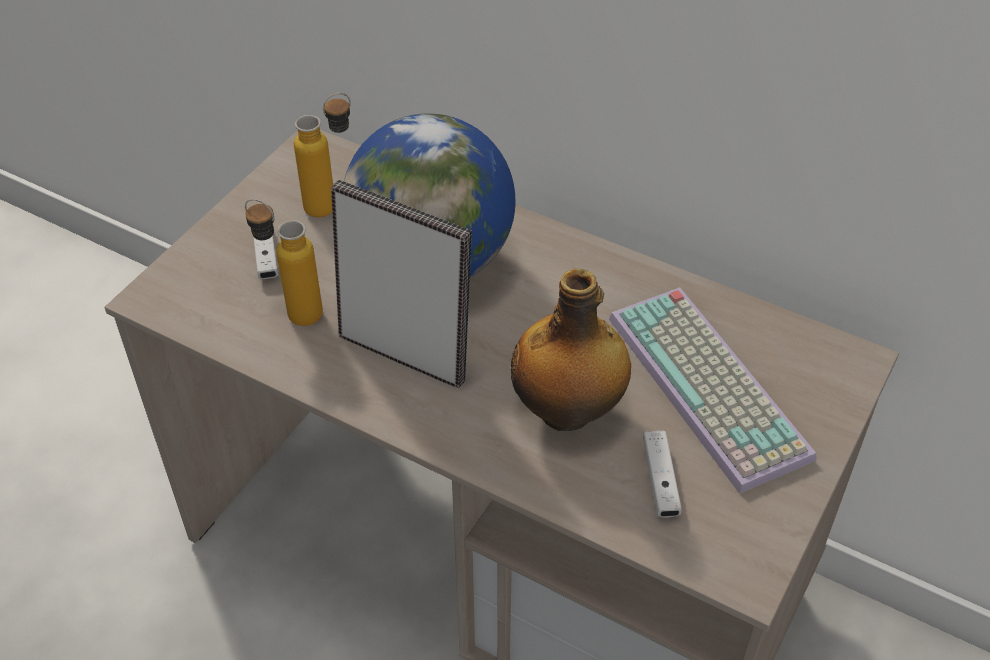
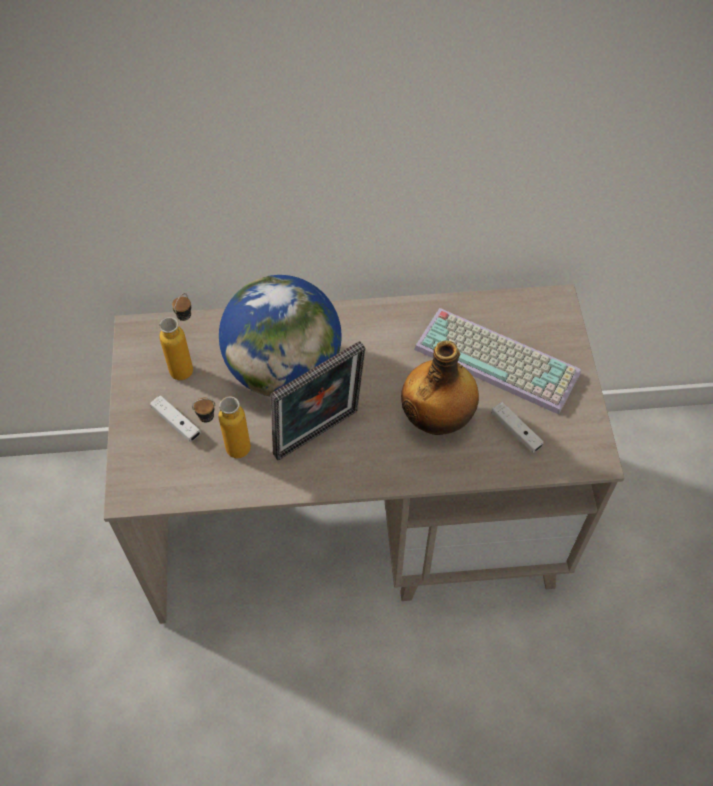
camera: 35 degrees left, 10 degrees up
(406, 352) = (319, 437): picture frame -> picture frame turned 150 degrees clockwise

